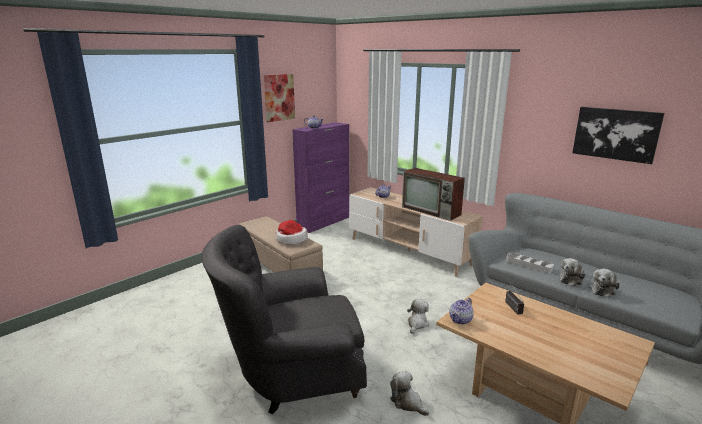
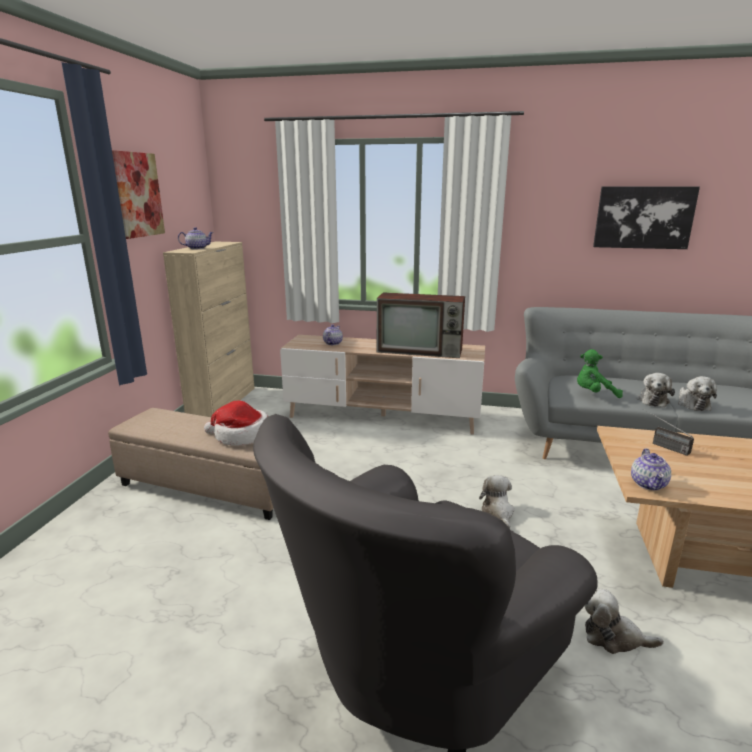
camera: 30 degrees left, 0 degrees up
(324, 222) = (223, 403): purple cabinet -> beige cabinet
(529, 265) = (594, 394): grey tray -> green plush toy

